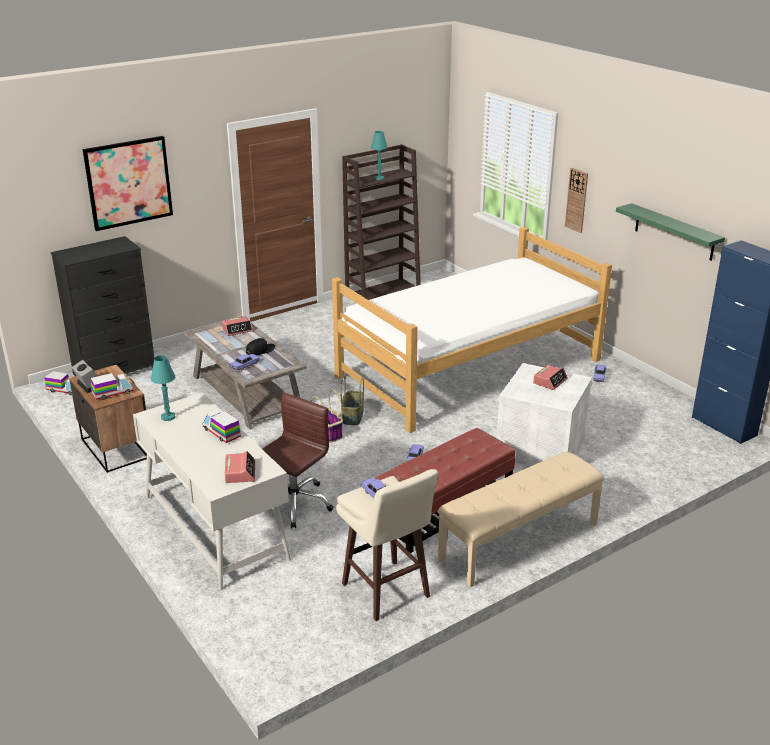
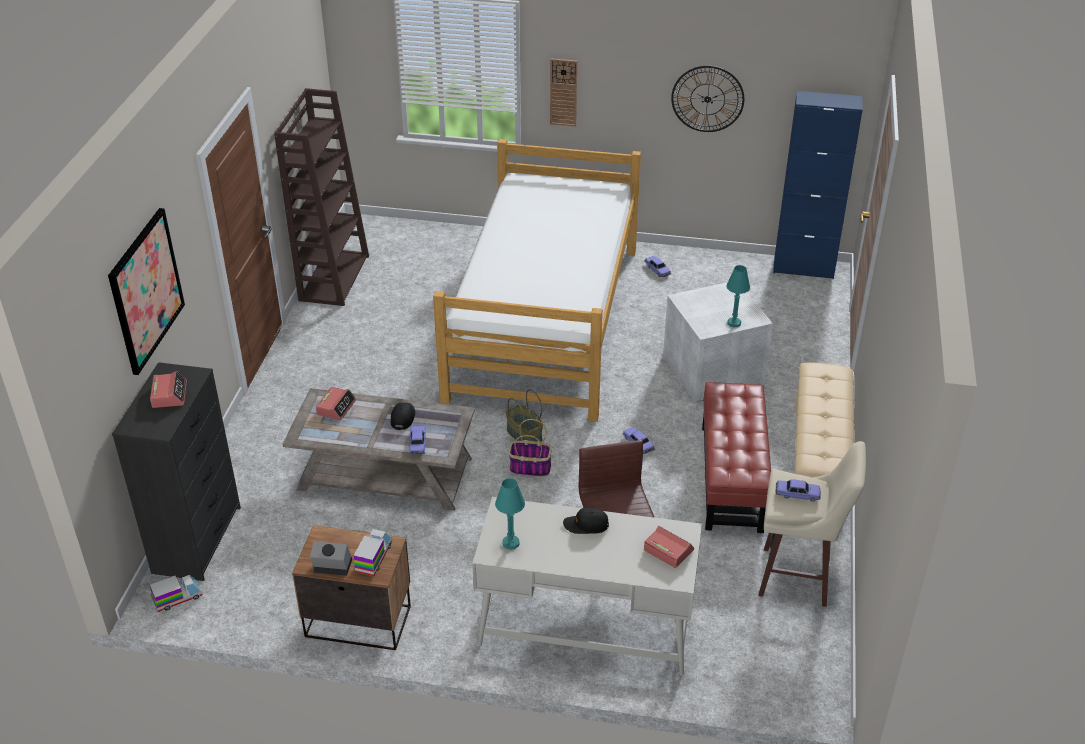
camera: 45 degrees left, 10 degrees up
(221, 433) = (586, 525): toy truck -> black cap
(379, 178) = (313, 143): turquoise table lamp -> turquoise table lamp (734, 323)
(550, 381) = (715, 302): alarm clock -> alarm clock (169, 394)
(674, 232) = (707, 99): green shelf -> wall clock

